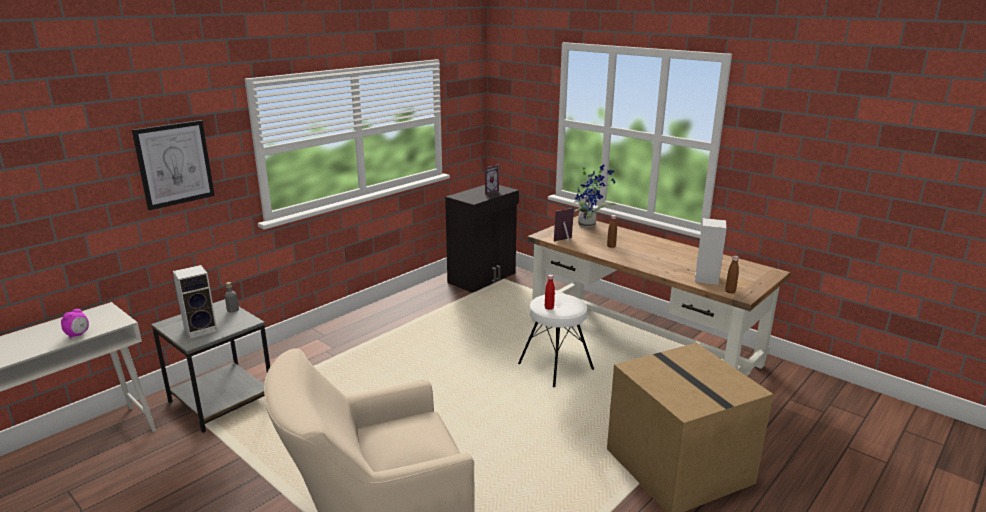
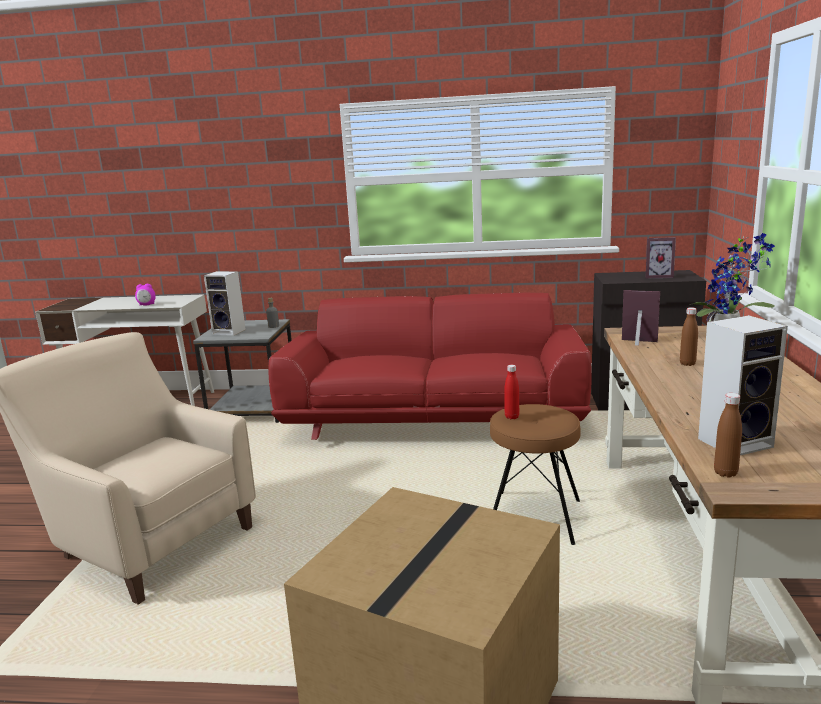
camera: 55 degrees right, 5 degrees down
(174, 164) = (266, 182): picture -> none
(391, 340) = (435, 419): none -> red sofa
(555, 366) = (534, 518): white stool -> brown stool

